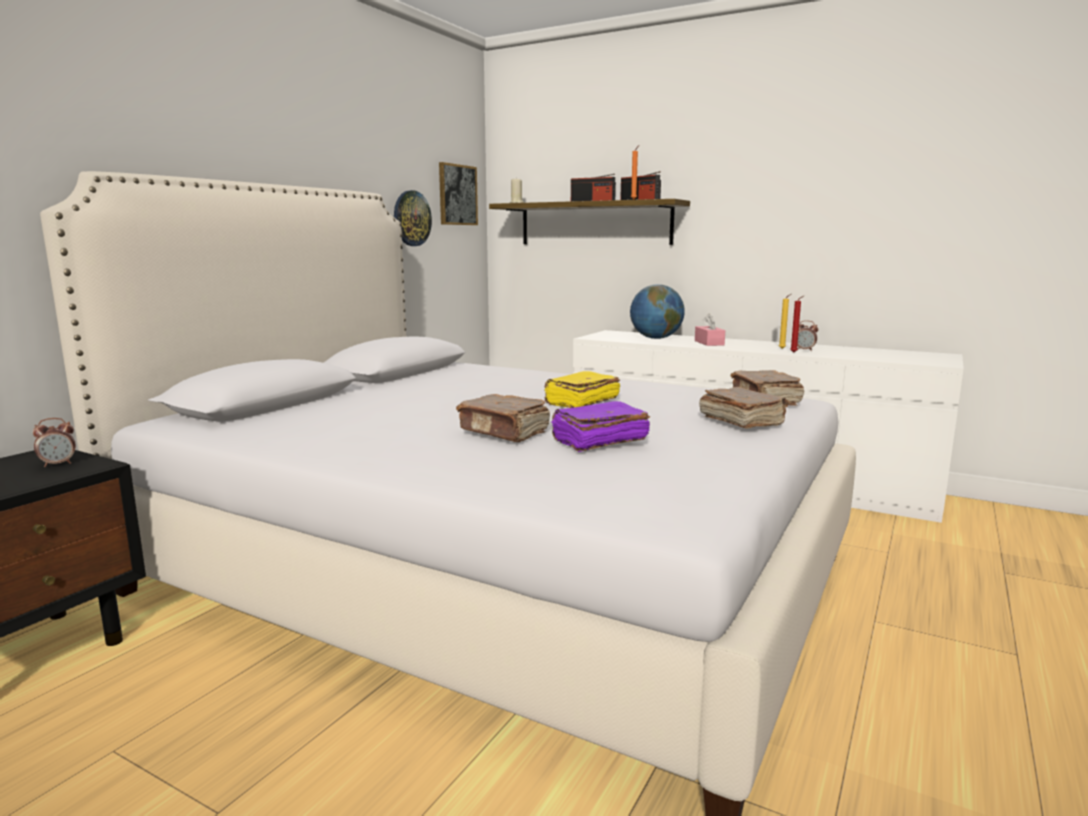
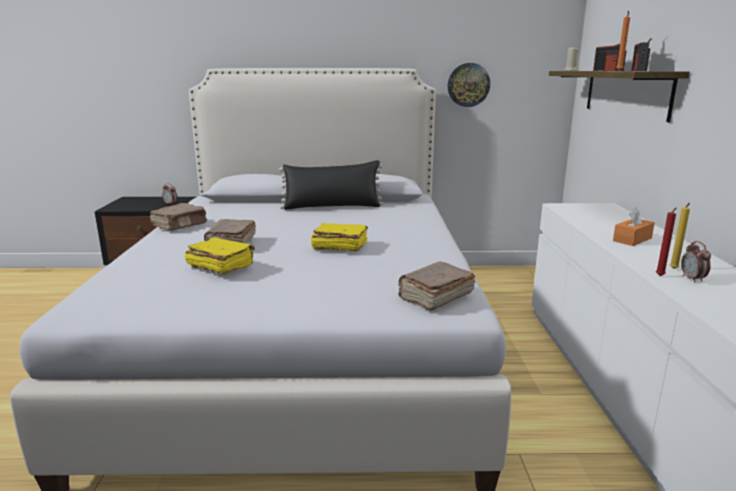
camera: 60 degrees right, 5 degrees up
(405, 386) = (332, 207): none -> black pillow
(457, 195) = (531, 63): picture -> none
(598, 441) = (220, 266): purple book -> yellow book
(656, 338) = (608, 221): globe -> none
(709, 343) = (632, 239): pink tissue box -> orange tissue box
(741, 421) = (332, 297): brown book -> brown book (180, 225)

